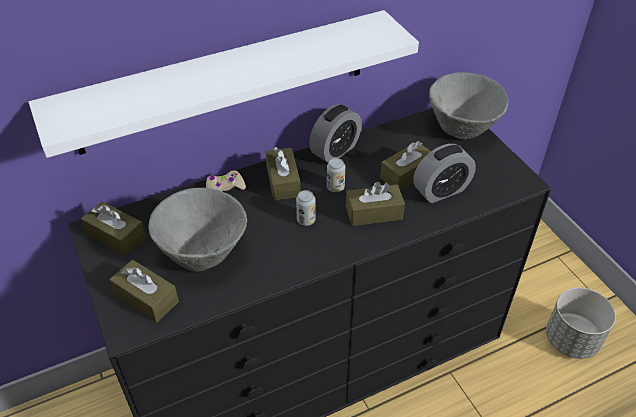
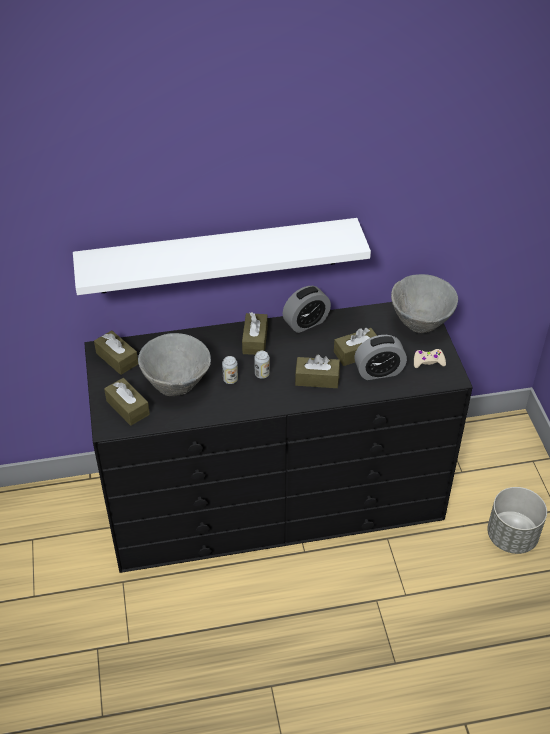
camera: 15 degrees right, 0 degrees up
(224, 187) = (208, 336): beige game controller -> beige game controller (428, 361)
(335, 187) = (294, 353): can -> can (230, 379)

